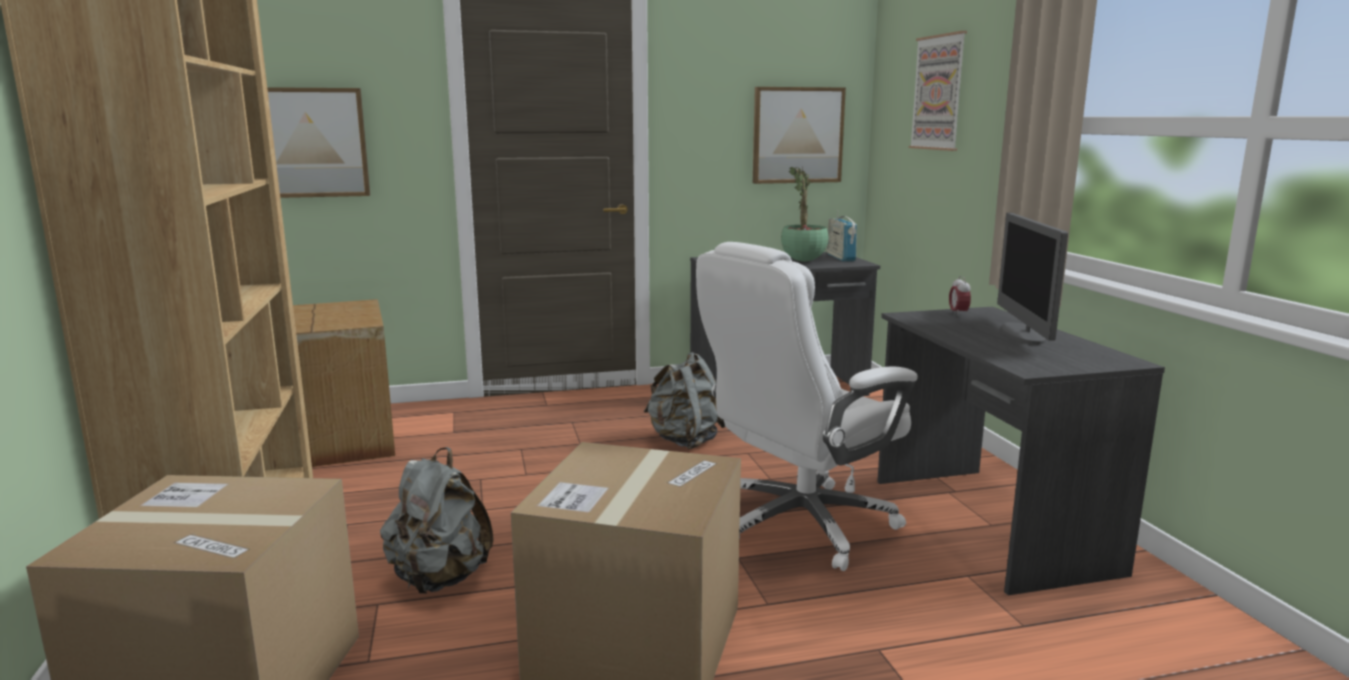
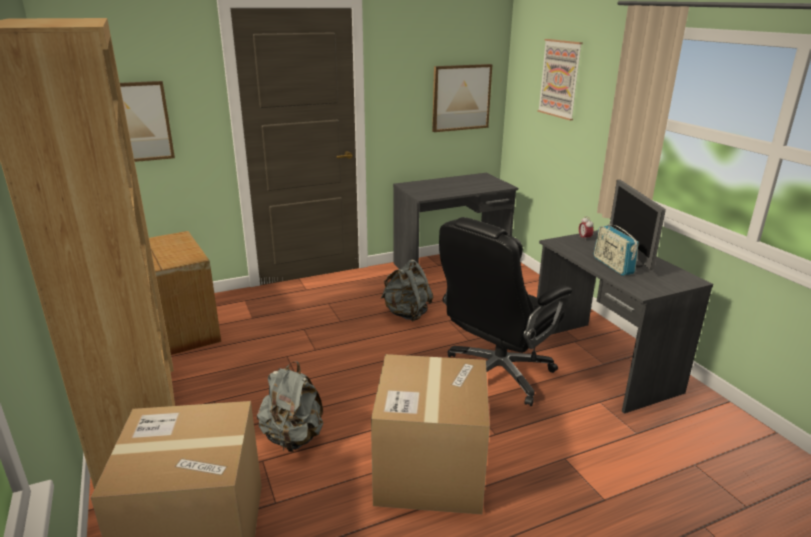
camera: 10 degrees left, 10 degrees up
(799, 525) = (496, 374): white office chair -> black office chair
(803, 261) = (468, 185): potted plant -> none
(840, 257) = (490, 179): radio -> radio (612, 265)

